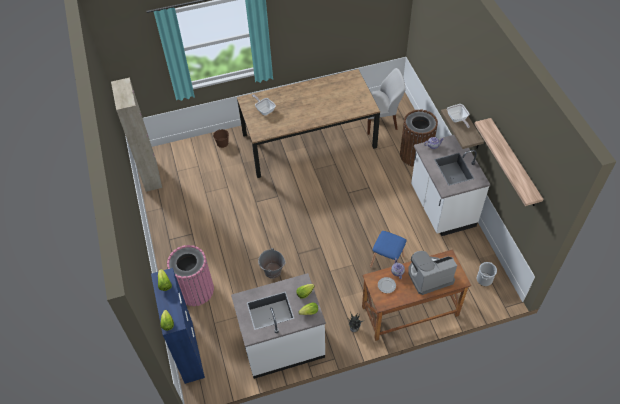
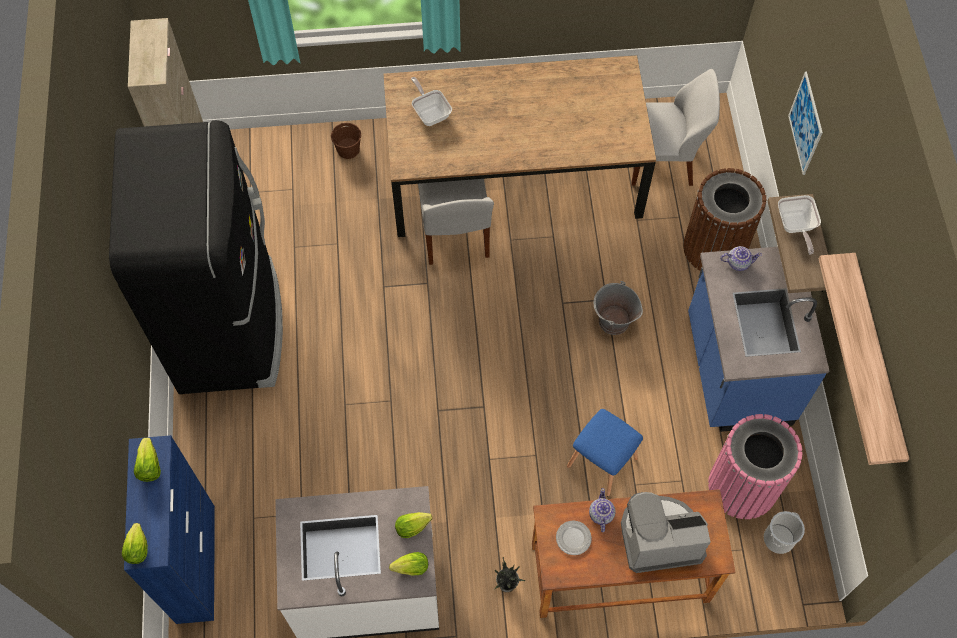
camera: 10 degrees right, 10 degrees up
(180, 234) = (230, 325): none -> black fridge
(195, 290) = (234, 444): pink trash can -> pink trash can (743, 485)
(272, 271) = (382, 436): grey bucket -> grey bucket (613, 321)
(286, 172) = (455, 236): none -> white chair
(441, 207) = (736, 370): white counter -> blue counter
(450, 73) = (805, 123): none -> picture

